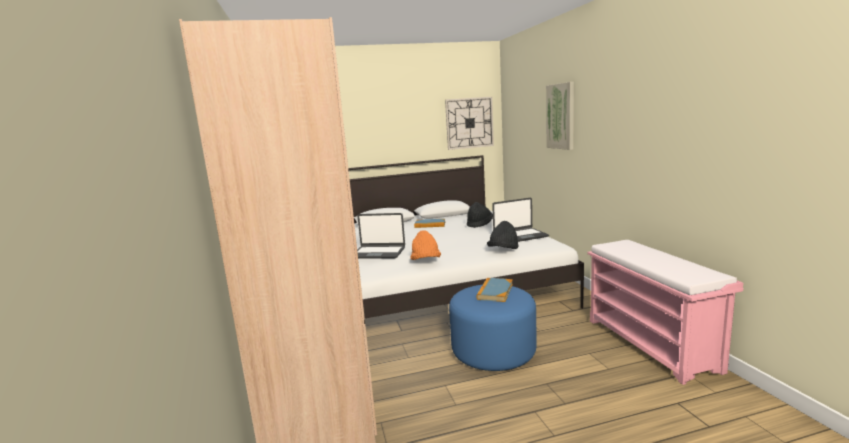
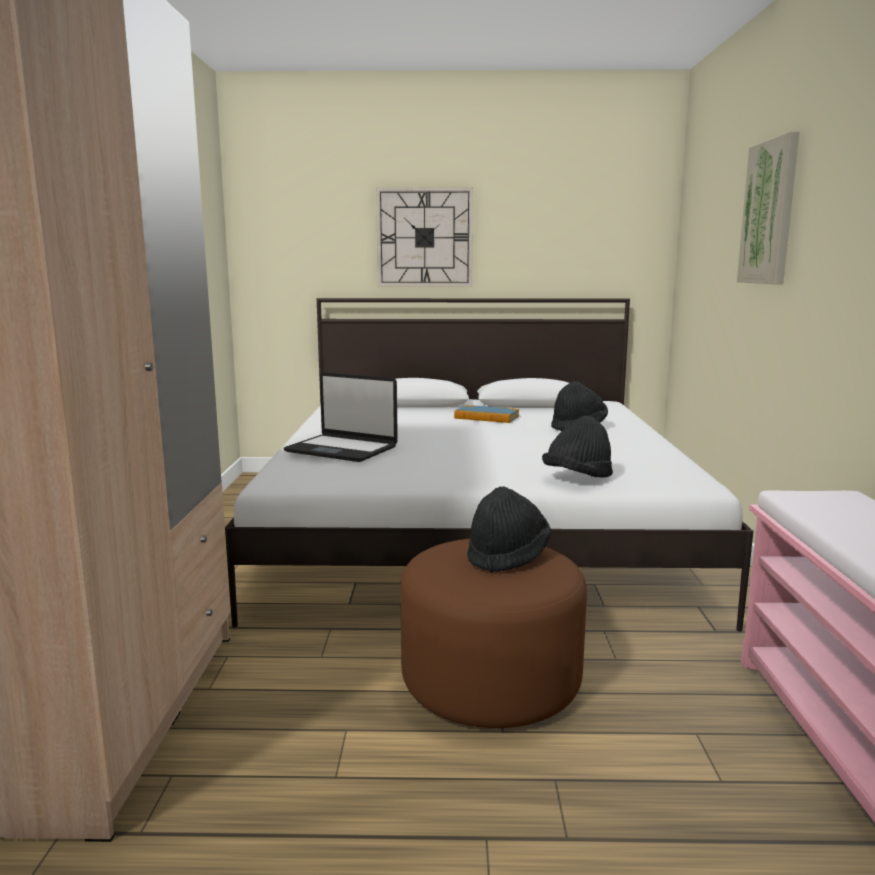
camera: 15 degrees right, 0 degrees up
(425, 261) = (408, 475): orange hat -> none
(469, 123) = (608, 232): wall clock -> wall clock (424, 237)
(493, 351) = (491, 681): blue ottoman -> brown ottoman
(495, 292) = (507, 556): book -> black hat
(520, 236) = (638, 457): laptop -> none

